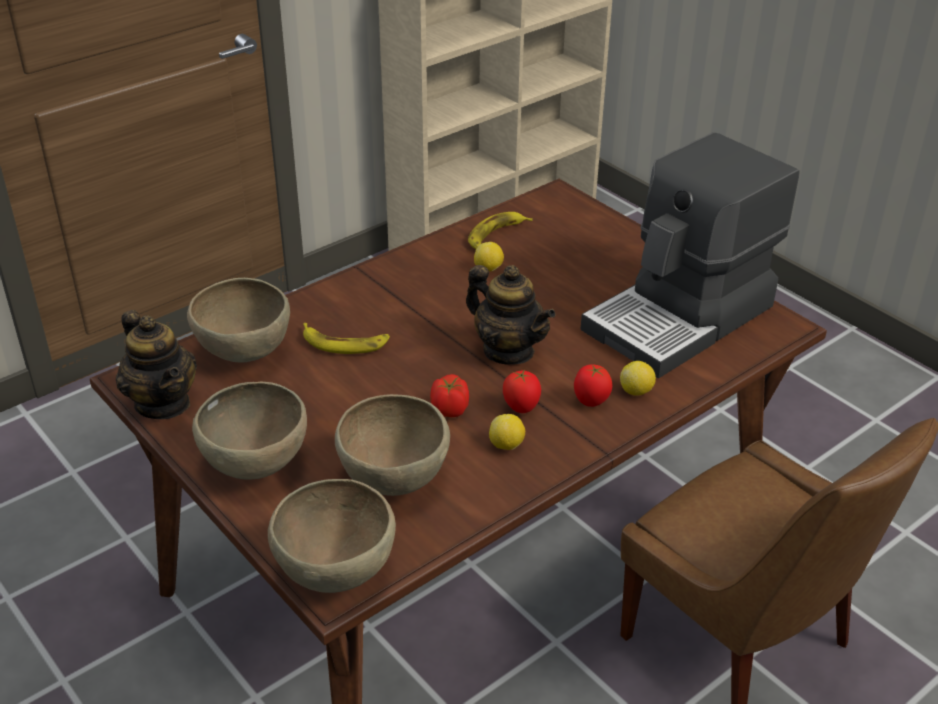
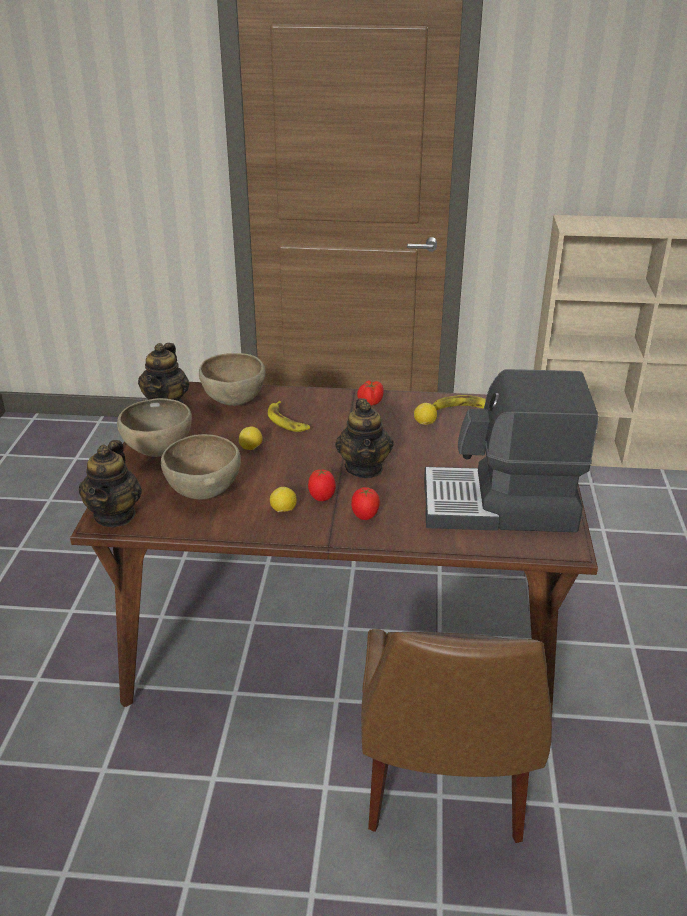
camera: 45 degrees right, 5 degrees down
(336, 572) = (115, 515): brown bowl -> teapot
(449, 410) = (284, 478): tomato -> tomato (370, 402)
(636, 391) = (401, 527): lemon -> lemon (251, 448)

